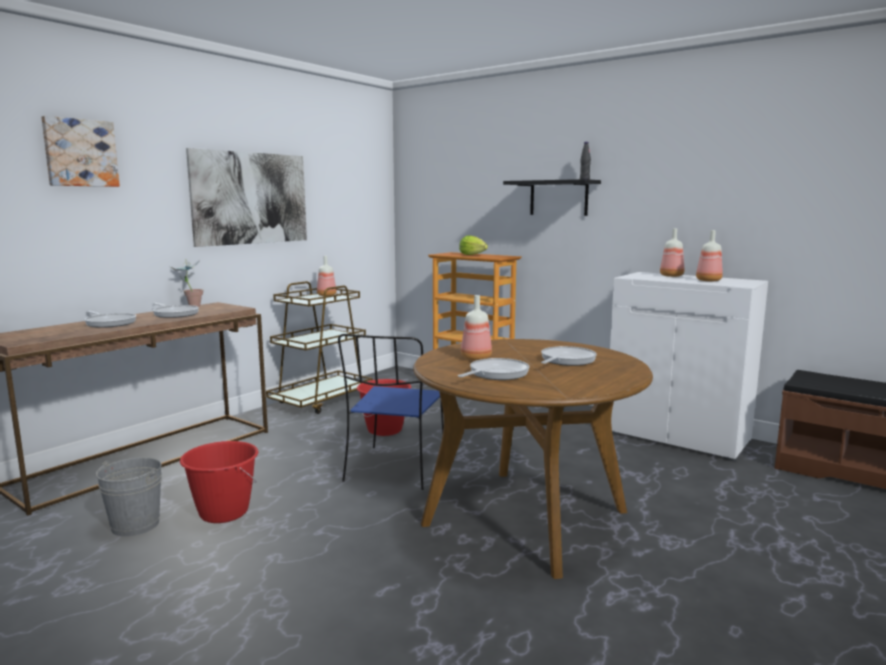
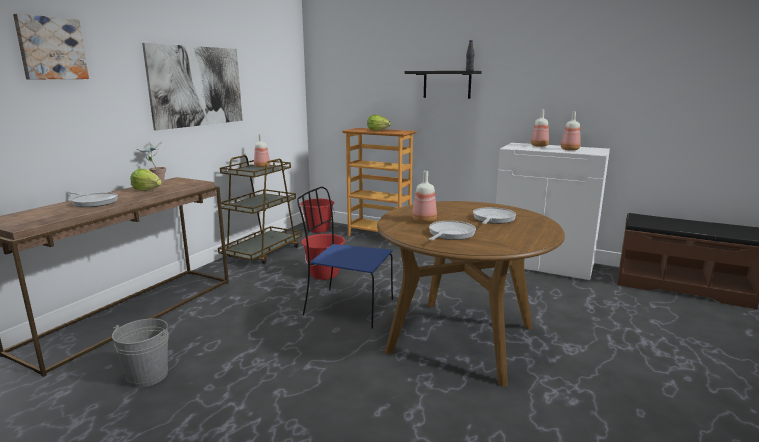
camera: 10 degrees left, 5 degrees up
(175, 314) = (147, 190): frying pan -> lettuce
(223, 512) = (220, 357): red bucket -> red bucket (318, 229)
(395, 469) = (346, 307): blue chair -> blue chair turned 105 degrees clockwise

